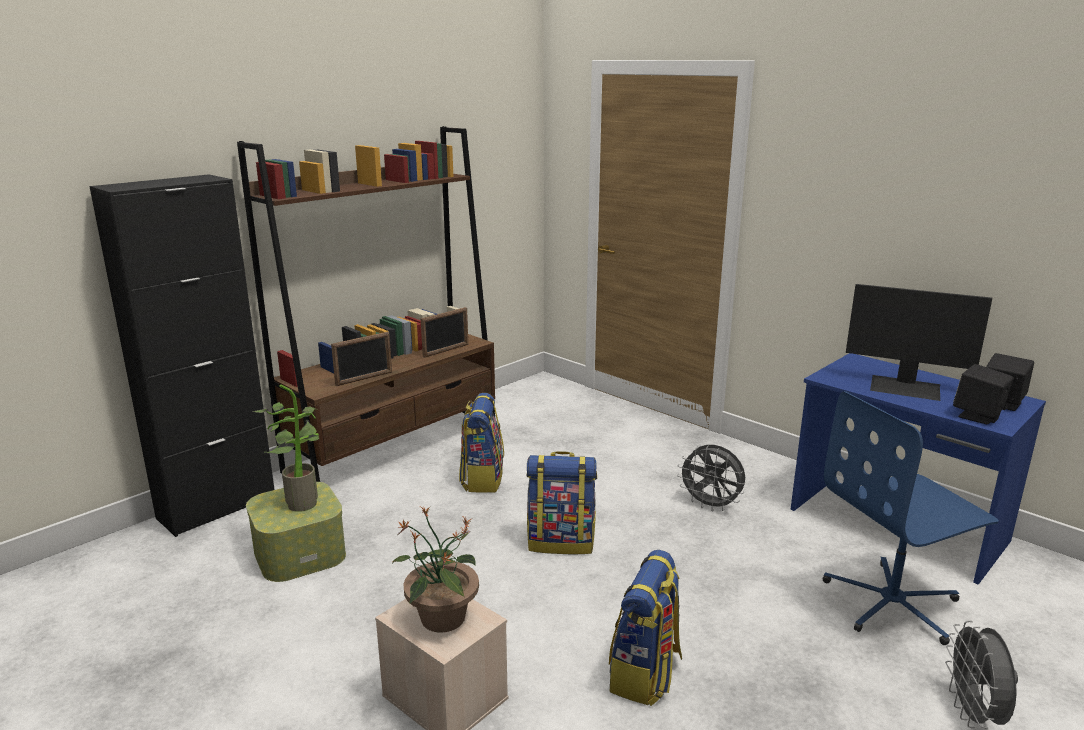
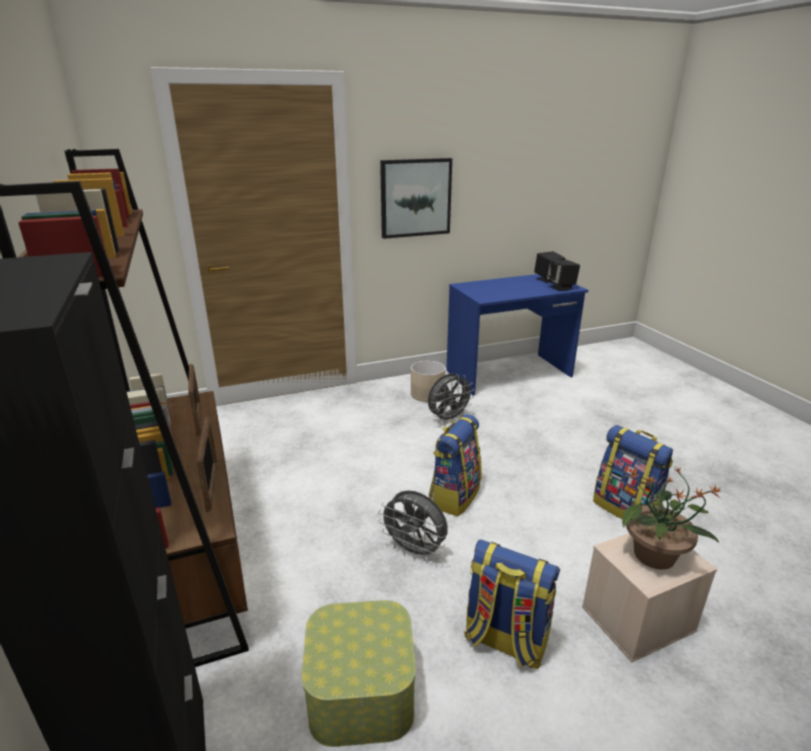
camera: 65 degrees left, 5 degrees up
(301, 502) = (354, 636): potted plant -> none
(482, 478) = (319, 510): backpack -> backpack (504, 640)
(751, 479) = (427, 394): none -> beige planter
(821, 221) = (415, 198): none -> picture
(893, 603) = (580, 403): blue office chair -> none
(905, 388) = (514, 288): monitor -> none
(973, 715) = (672, 419): grey fan -> grey fan (415, 551)

